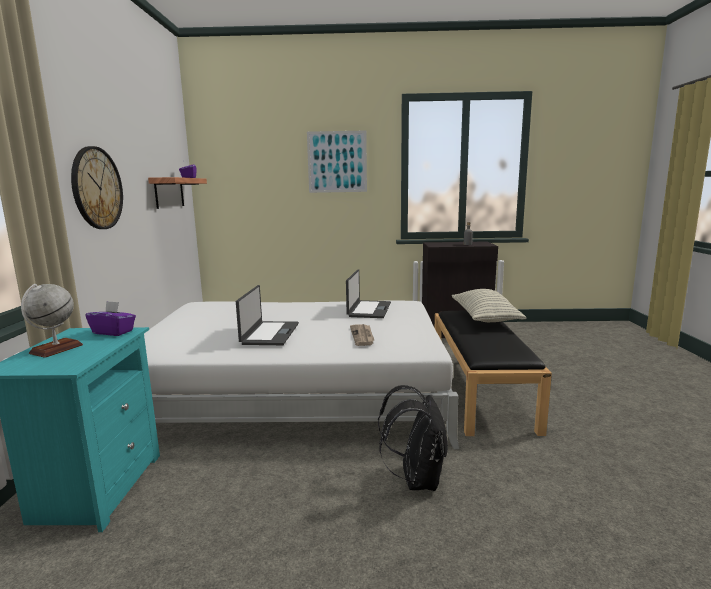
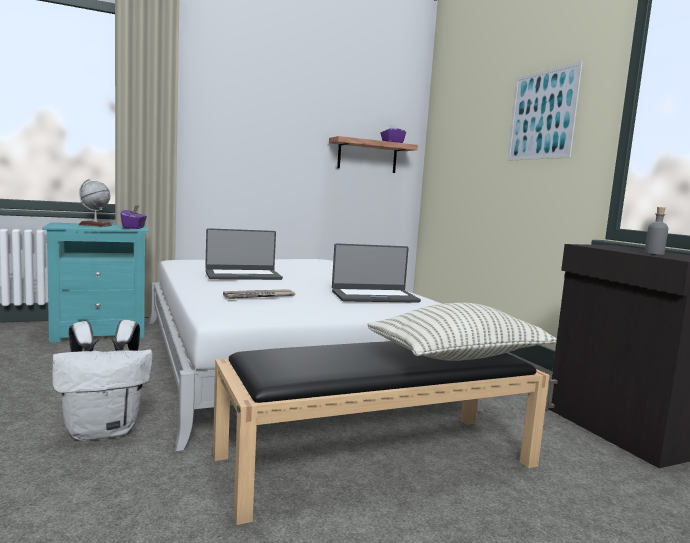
camera: 65 degrees right, 5 degrees down
(97, 188) = (243, 138): wall clock -> none
(416, 479) = (104, 430): black backpack -> white backpack

